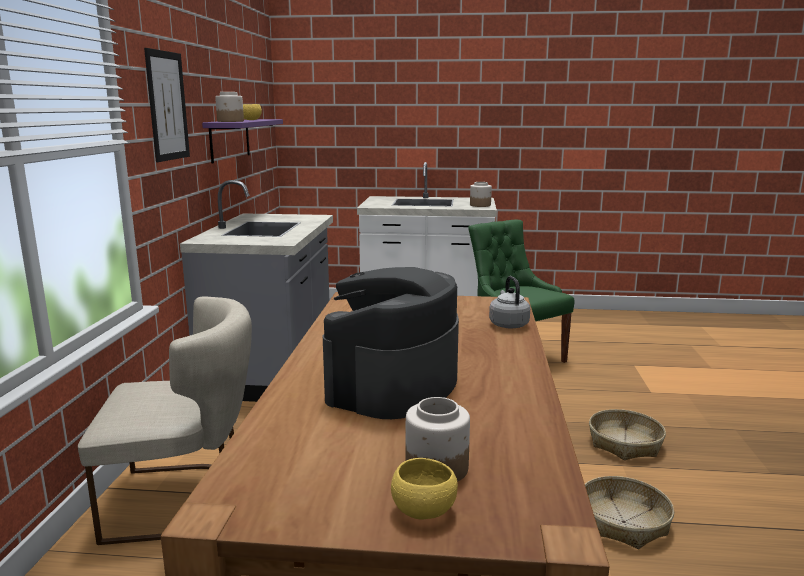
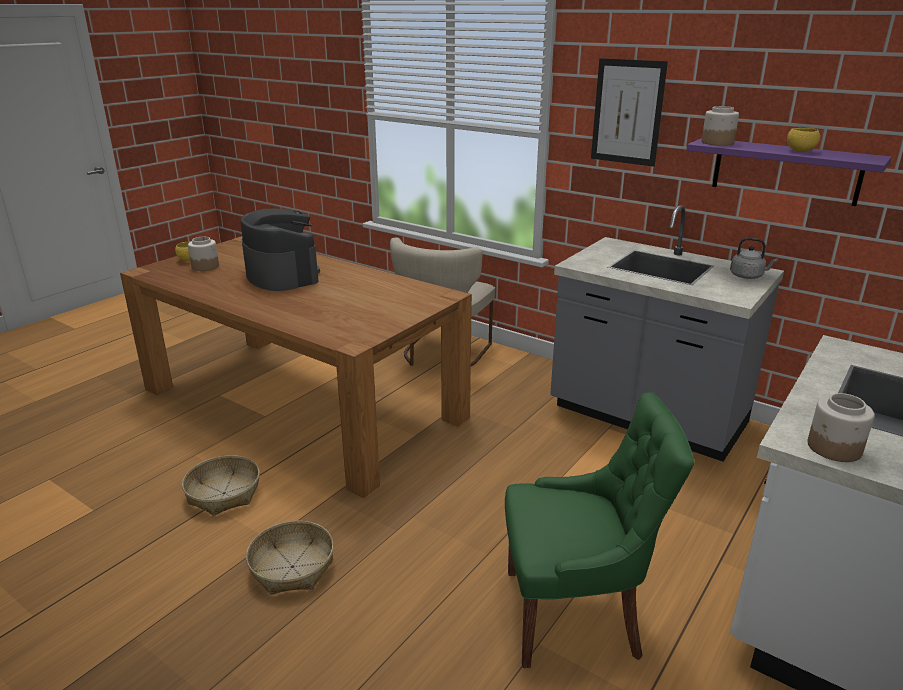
camera: 120 degrees right, 10 degrees up
(508, 324) = (309, 325): grey kettle -> grey kettle (748, 276)

